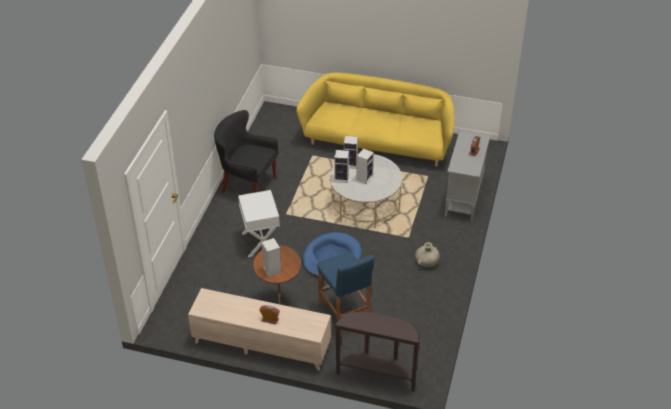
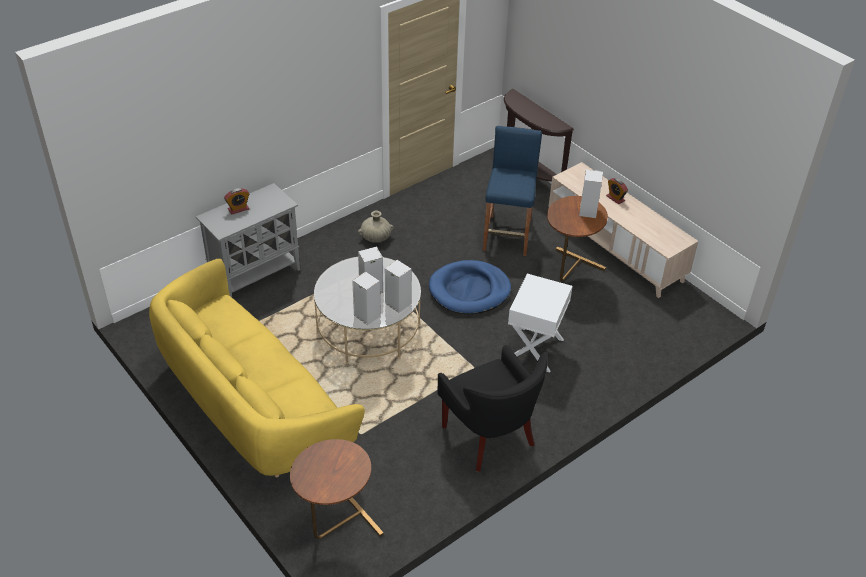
camera: 145 degrees left, 0 degrees up
(284, 119) = (336, 527): none -> brown side table

